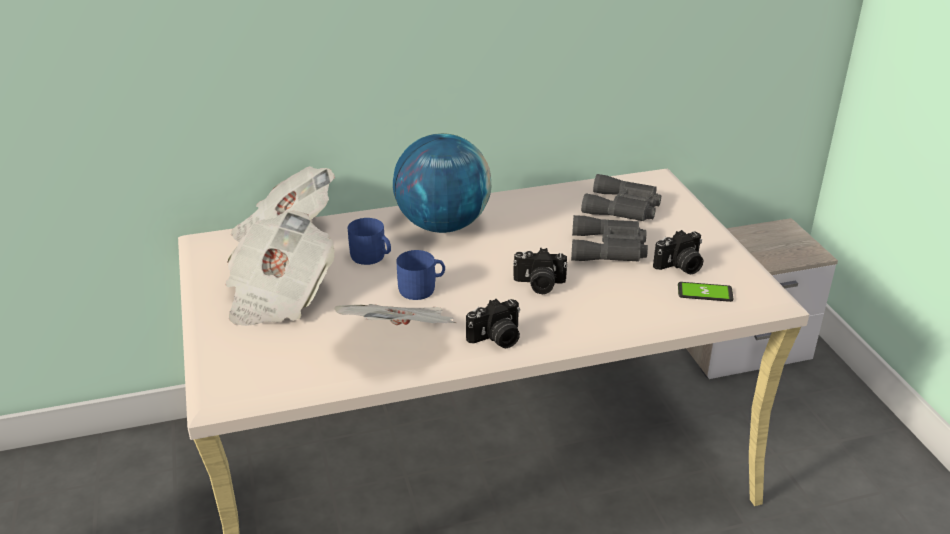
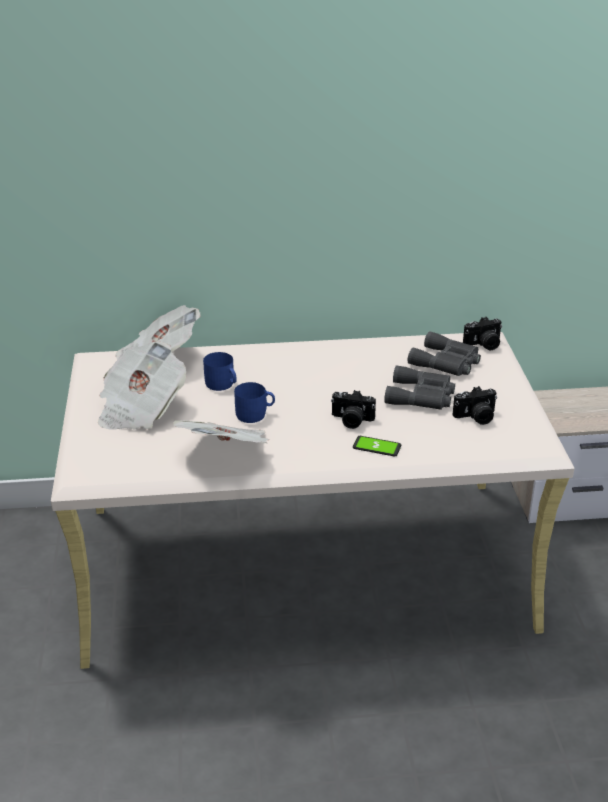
camera: 10 degrees right, 0 degrees up
(443, 225) = (288, 364): globe -> none
(496, 339) = (302, 460): camera -> camera (484, 345)
(705, 293) = (488, 441): phone -> phone (377, 447)

